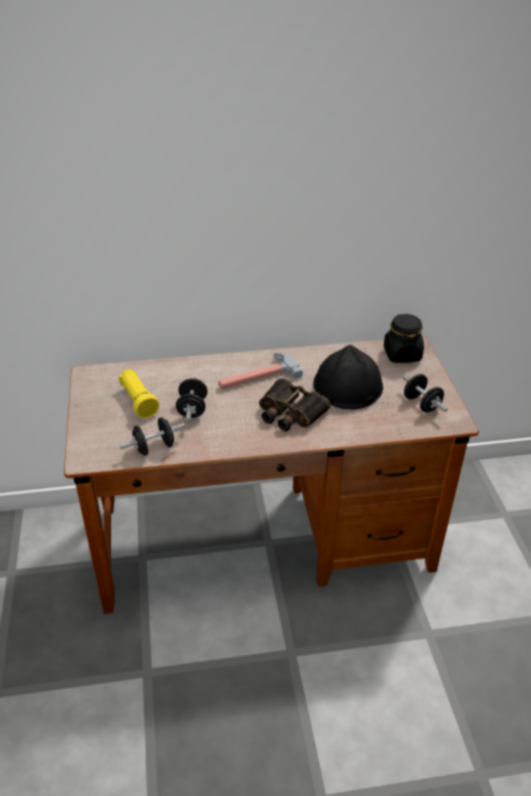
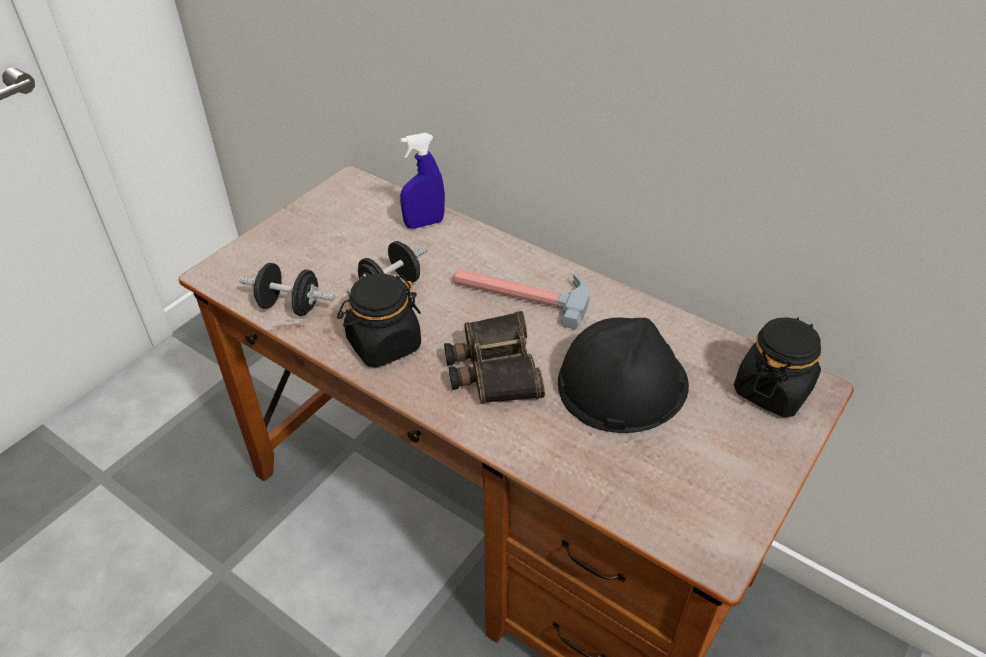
camera: 45 degrees right, 5 degrees up
(138, 401) = (353, 241): yellow flashlight -> none
(163, 372) = (424, 223): none -> blue spray bottle
(227, 434) = (383, 344): none -> black jar
(421, 404) = (697, 487): black dumbbell -> none

